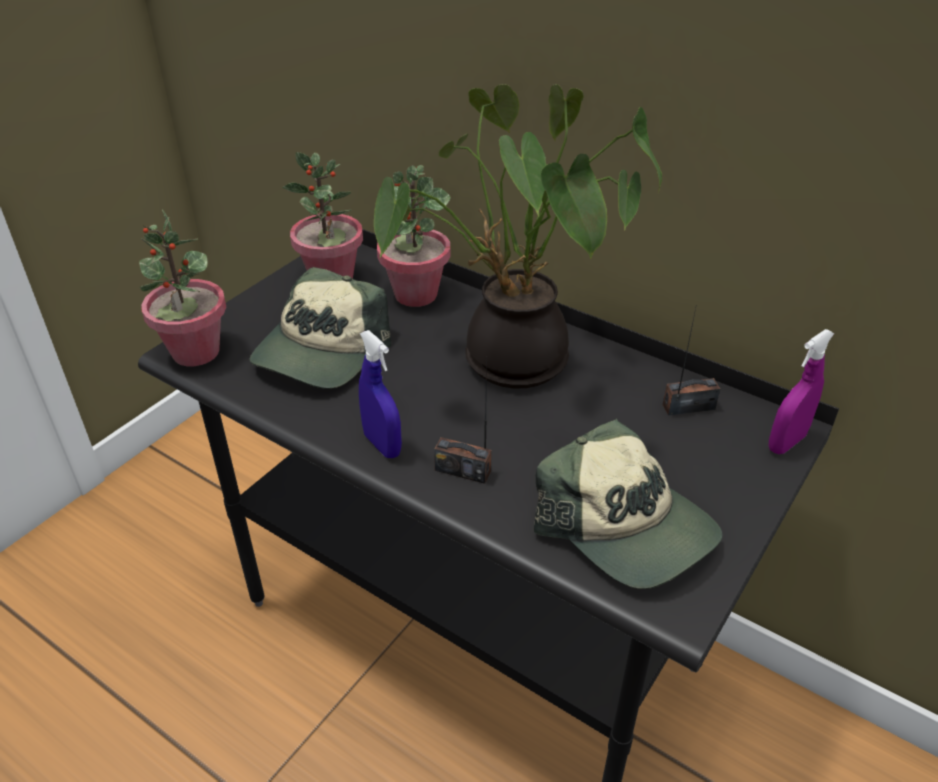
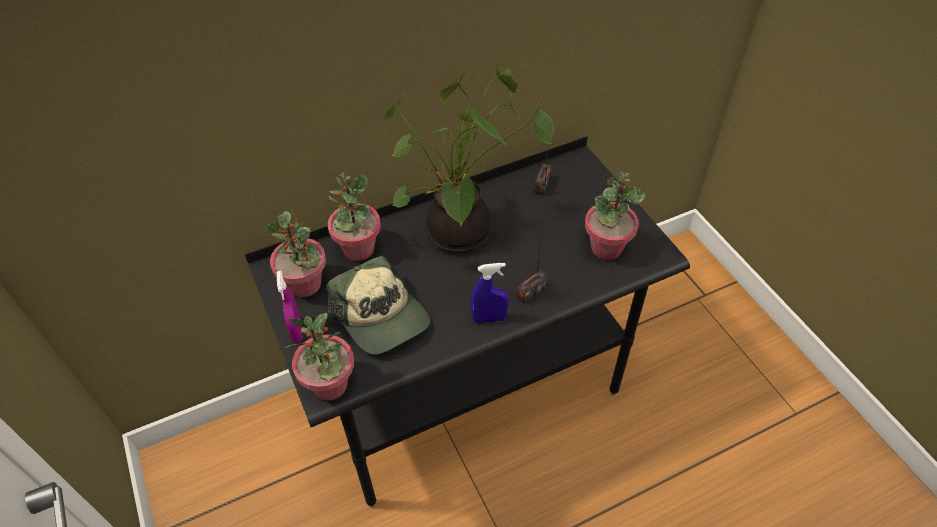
camera: 60 degrees left, 10 degrees up
(626, 526) = (606, 248): cap -> potted plant
(786, 443) = (588, 166): purple spray bottle -> purple spray bottle (296, 331)

